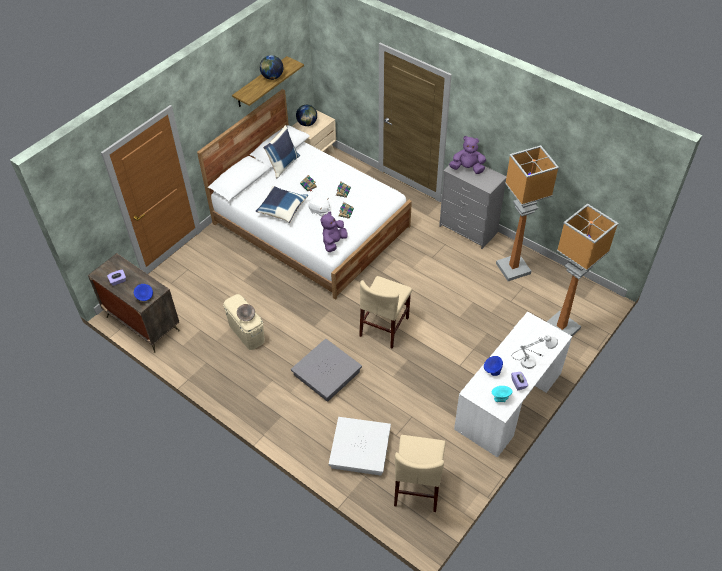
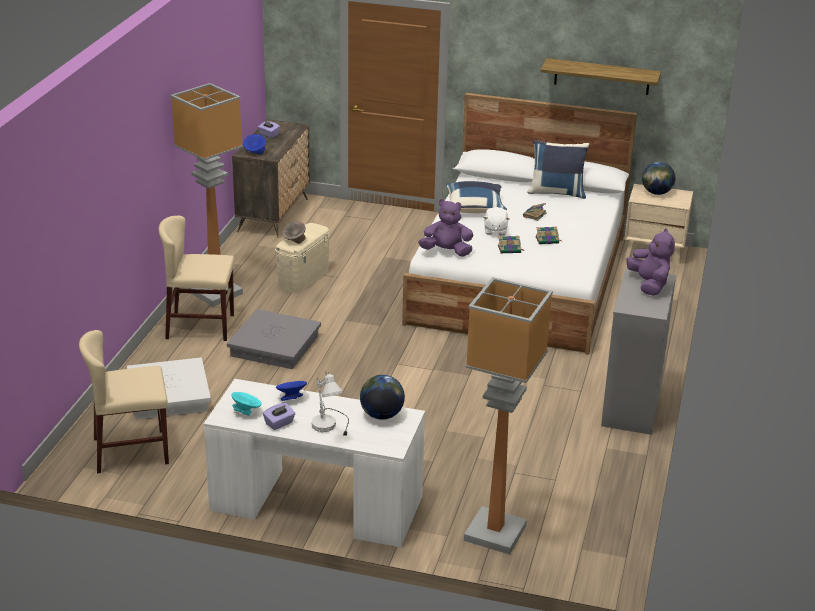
camera: 65 degrees right, 20 degrees down
(272, 77) = (607, 71): globe -> globe (381, 415)
(384, 327) = (382, 372): beige chair -> beige chair (200, 326)
(514, 269) = (585, 464): floor lamp -> floor lamp (216, 293)

